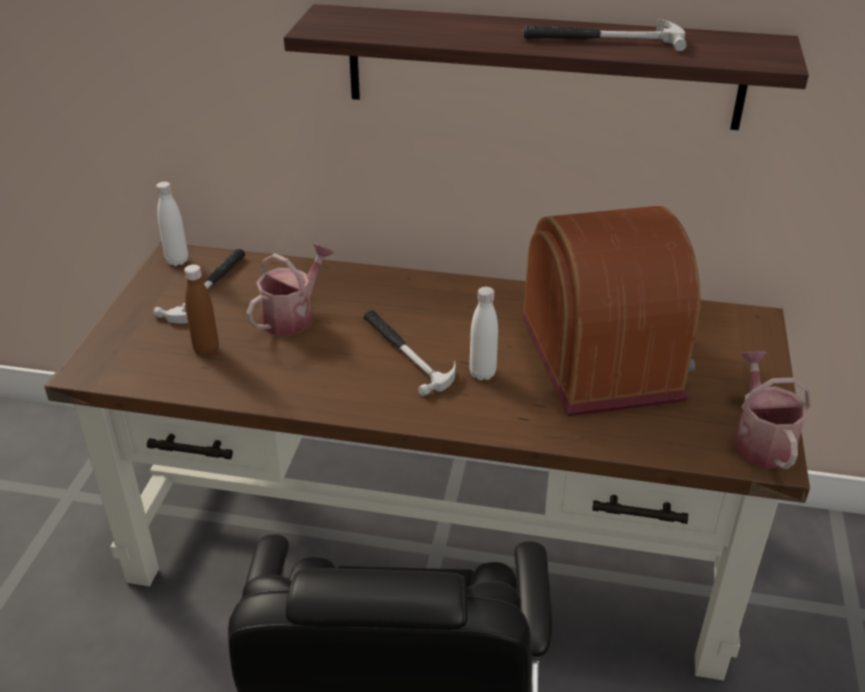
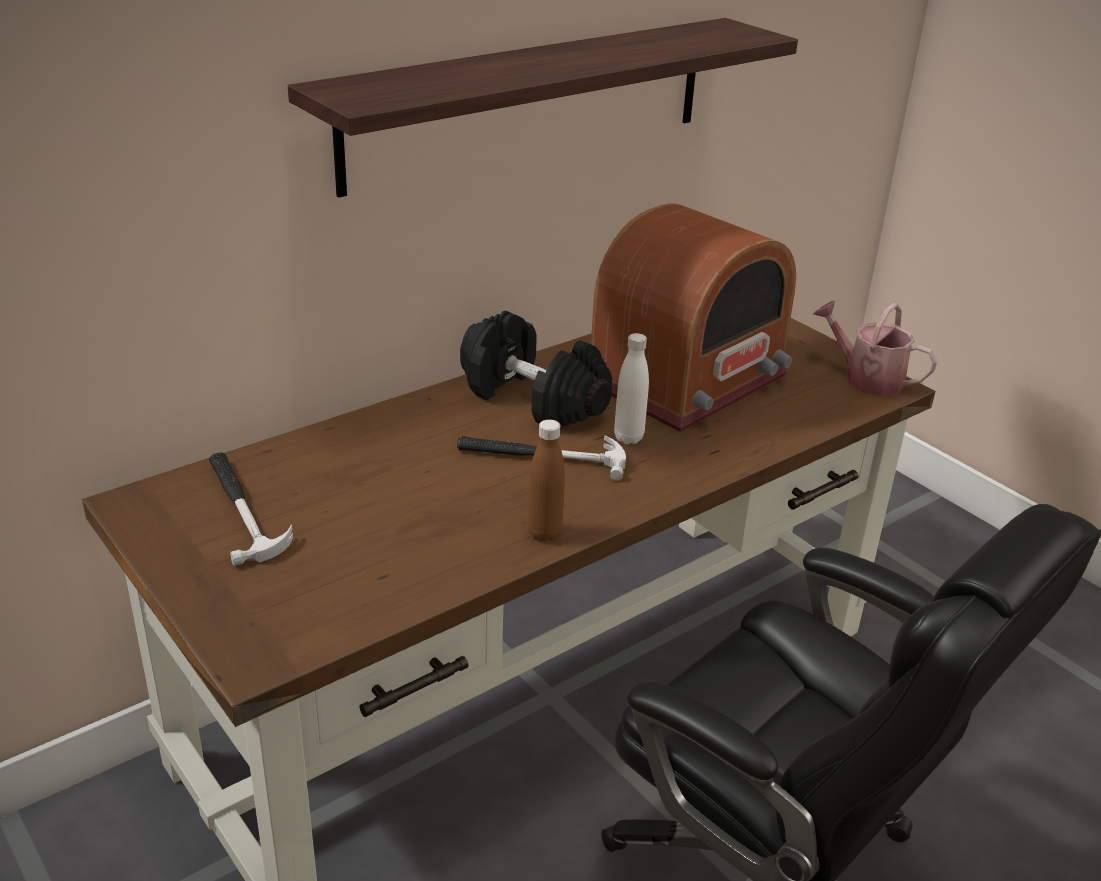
camera: 50 degrees left, 5 degrees down
(177, 261) = (147, 504): white bottle -> none
(206, 350) = (353, 561): brown bottle -> brown bottle (544, 533)
(293, 316) = (383, 485): watering can -> none
(469, 312) = (532, 399): none -> black dumbbell
(602, 40) = (619, 50): hammer -> none
(602, 358) = (687, 379): radio -> radio turned 105 degrees clockwise

